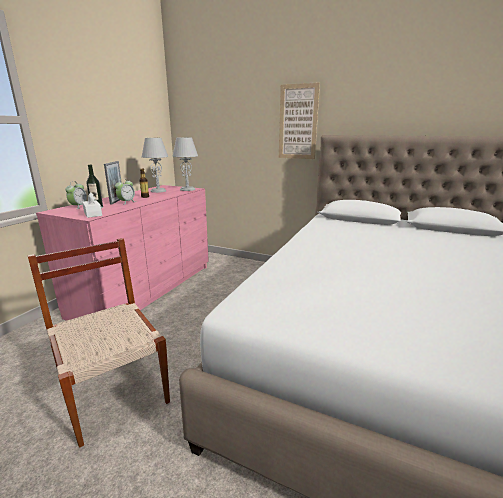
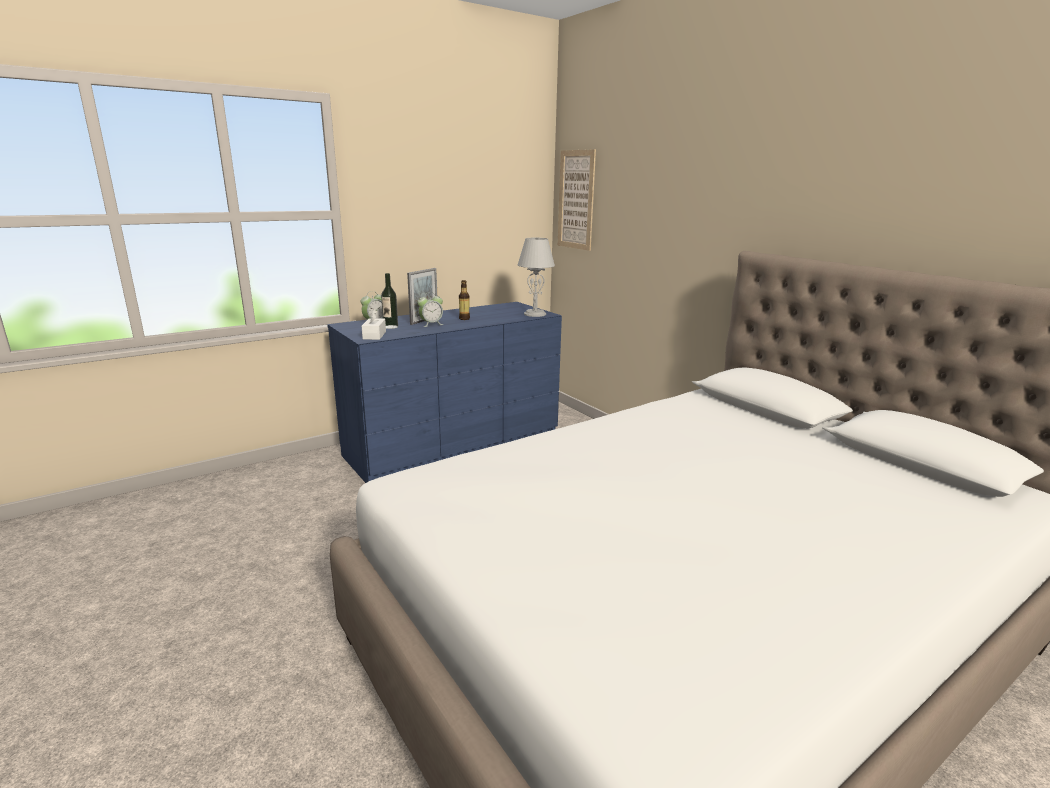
camera: 30 degrees right, 0 degrees up
(114, 392) = (328, 550): chair -> none
(146, 289) = (453, 445): pink dresser -> blue dresser
(158, 191) = (494, 311): grey table lamp -> none
(298, 122) = (716, 224): picture -> picture (576, 200)

